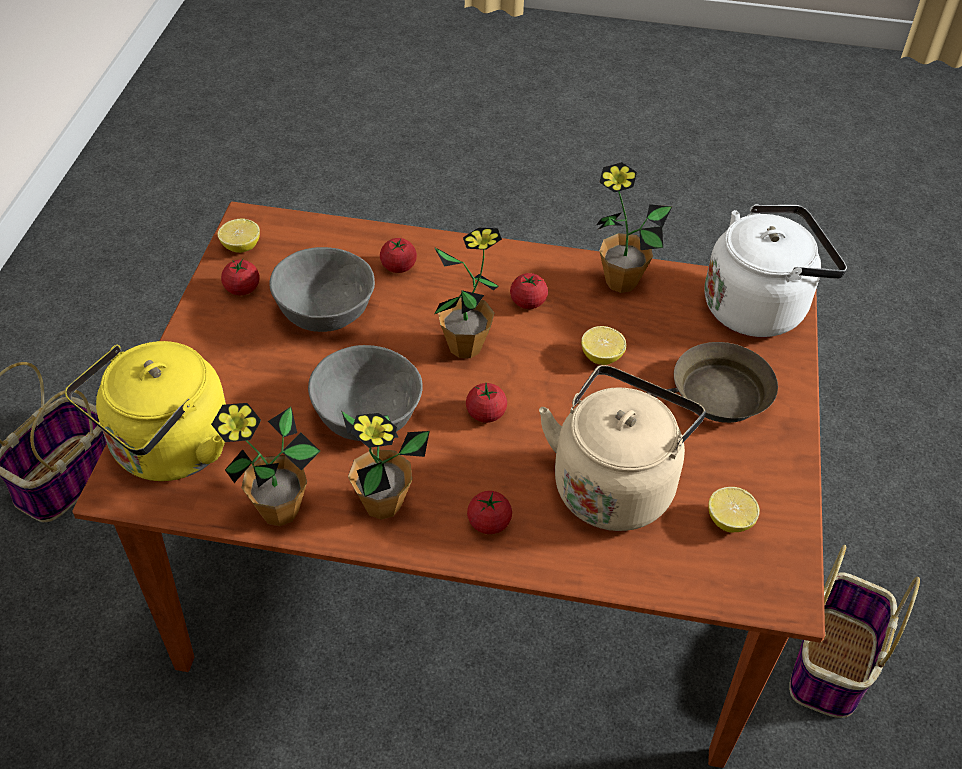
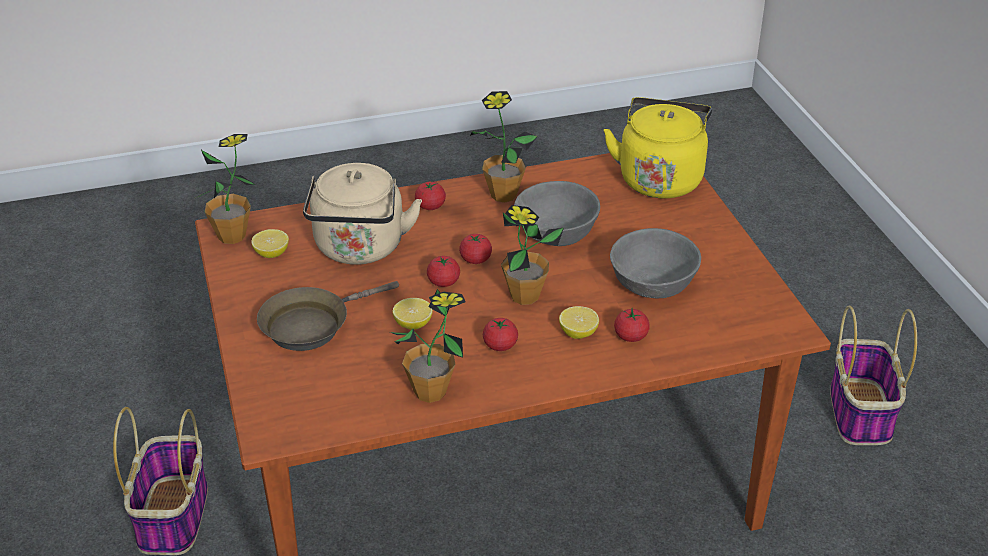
camera: 155 degrees right, 10 degrees down
(241, 247) = (771, 307): lemon -> lemon (578, 333)
(242, 289) = (731, 277): tomato -> tomato (443, 282)
(279, 511) = (562, 174): potted plant -> potted plant (232, 236)
(759, 306) = (292, 414): white kettle -> none

